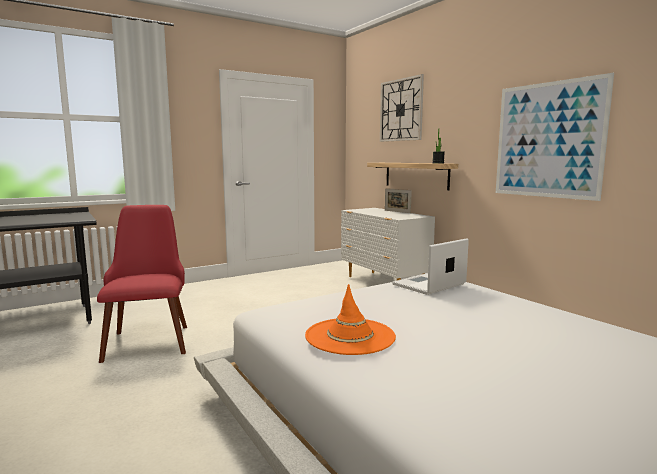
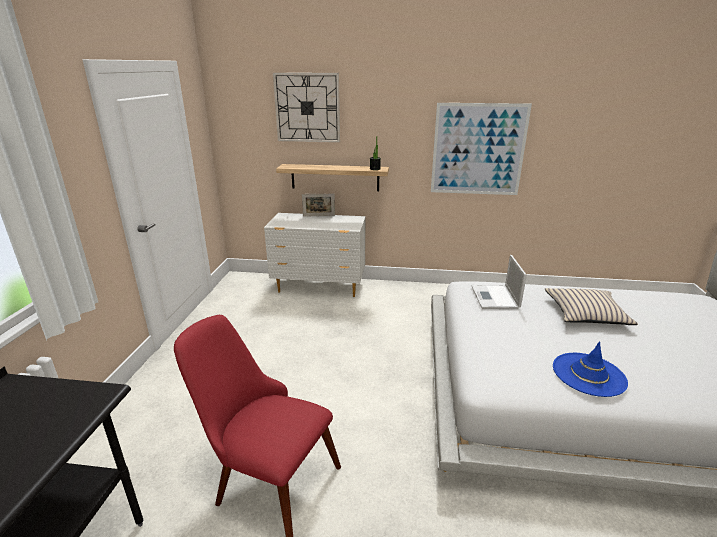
camera: 50 degrees left, 15 degrees up
(350, 336) = (588, 374): orange hat -> blue hat
(496, 319) = (586, 314): none -> beige pillow

